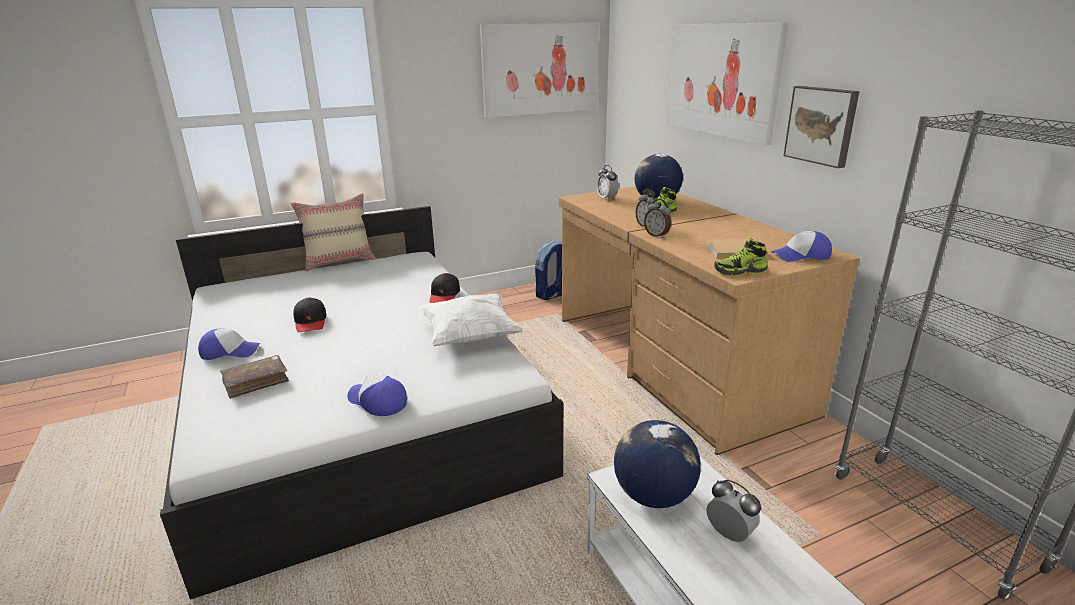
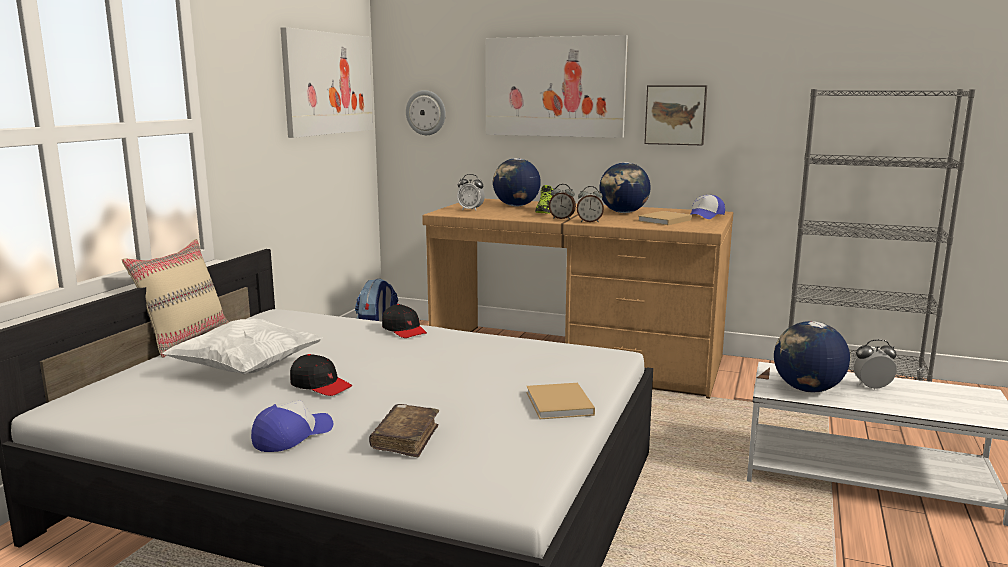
camera: 45 degrees left, 10 degrees down
(377, 401) = (560, 404): cap -> beige book
(470, 336) = (511, 347): white pillow -> white pillow (246, 370)
(634, 97) = (426, 112): none -> wall clock
(727, 231) = (623, 212): none -> globe
(740, 272) = (702, 228): shoe -> none

